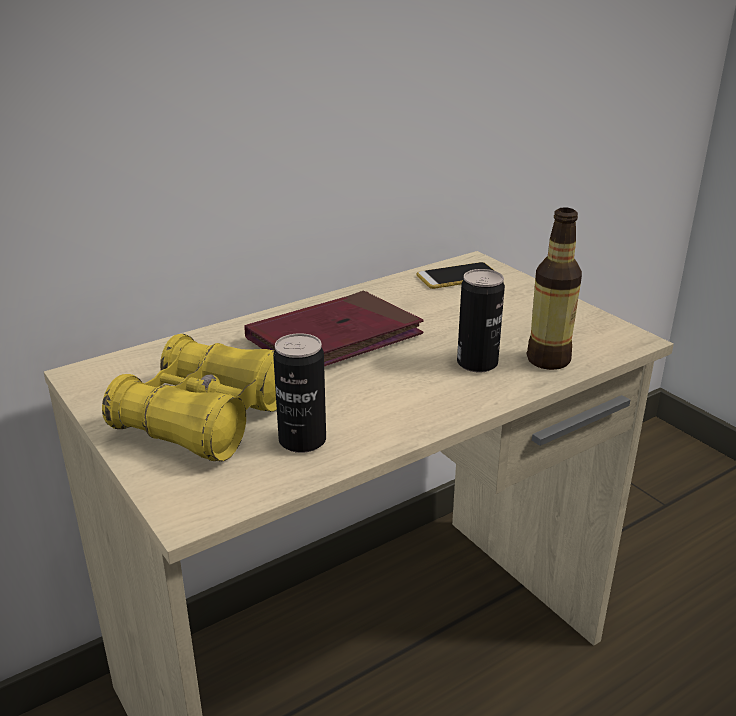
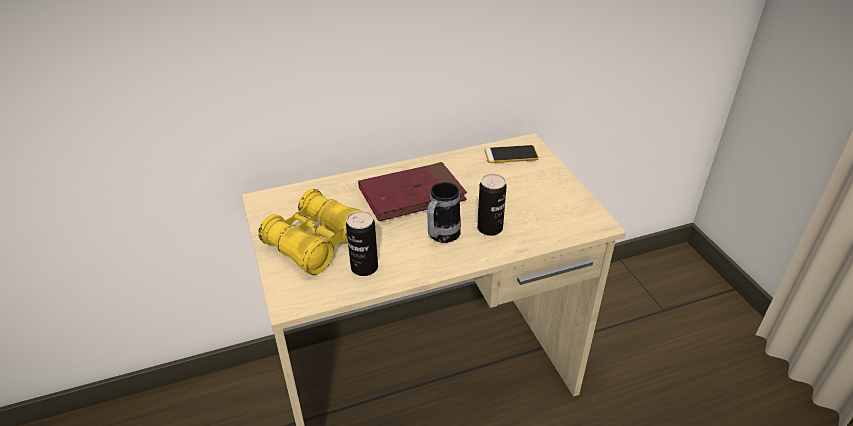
camera: 15 degrees right, 10 degrees up
(407, 384) = (441, 237): none -> mug
(548, 360) = (536, 232): bottle -> none

